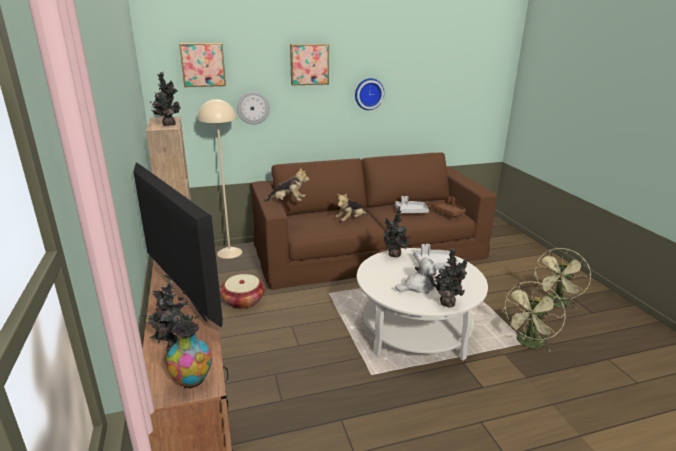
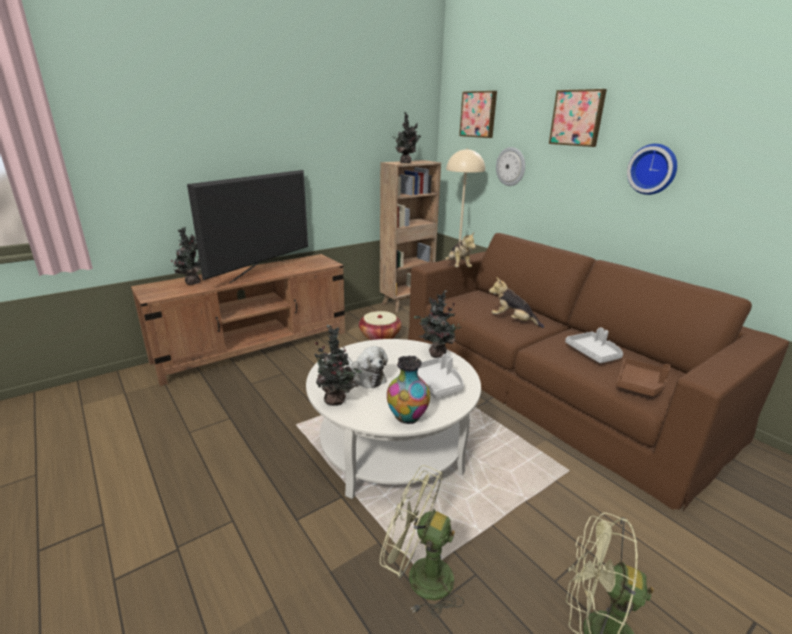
camera: 70 degrees right, 0 degrees up
(192, 380) = (158, 292): vase -> vase (407, 417)

